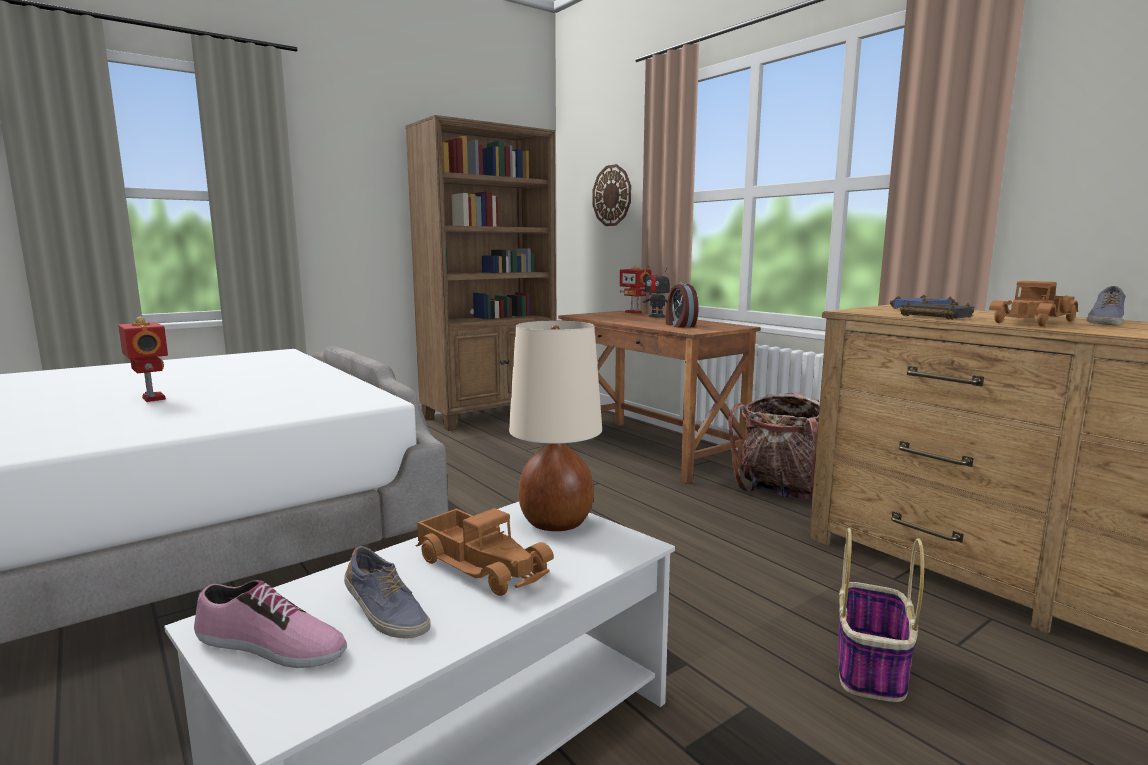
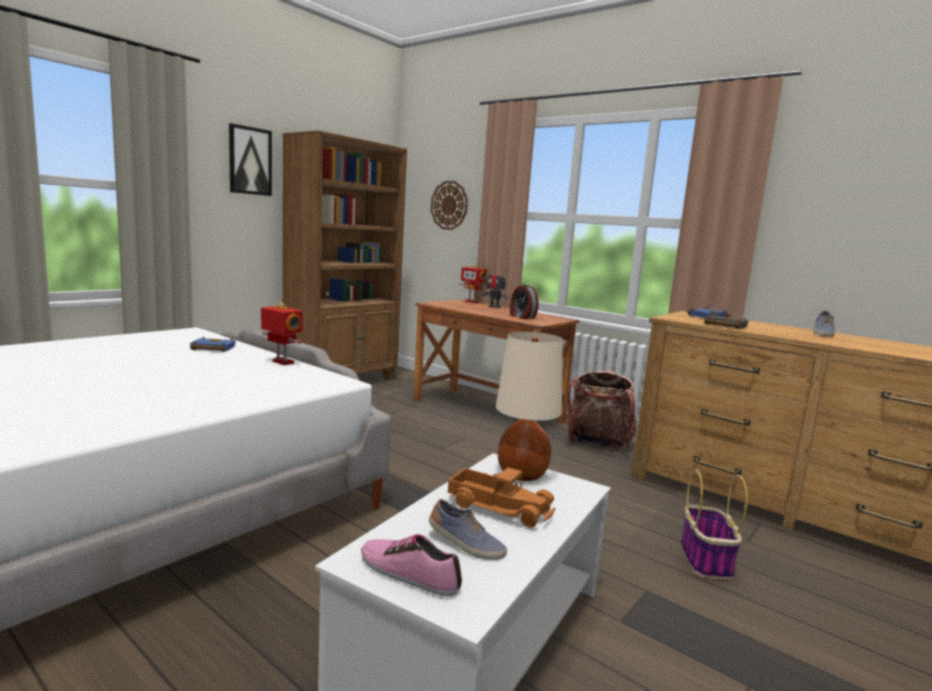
camera: 15 degrees left, 0 degrees up
(151, 398) = (136, 380): toy robot -> toy robot (282, 362)
(270, 646) = (409, 572): shoe -> shoe turned 150 degrees counterclockwise
(278, 368) = (211, 348): none -> blue book
(368, 160) = (250, 161): none -> picture
(1035, 322) = (786, 332): toy truck -> none

